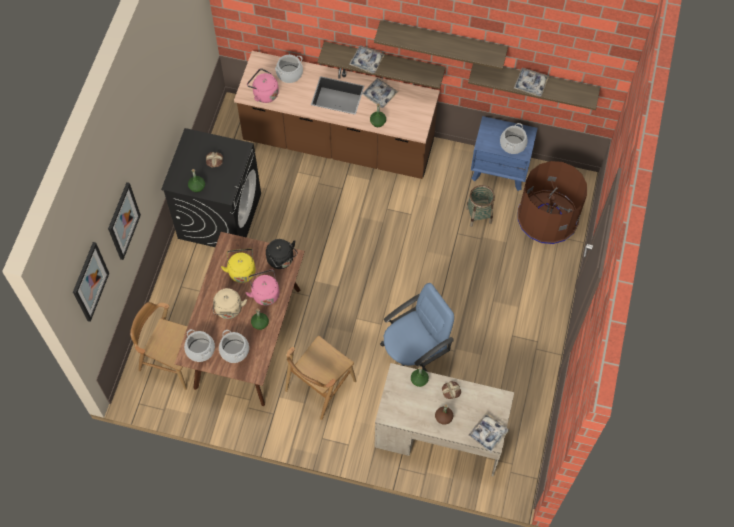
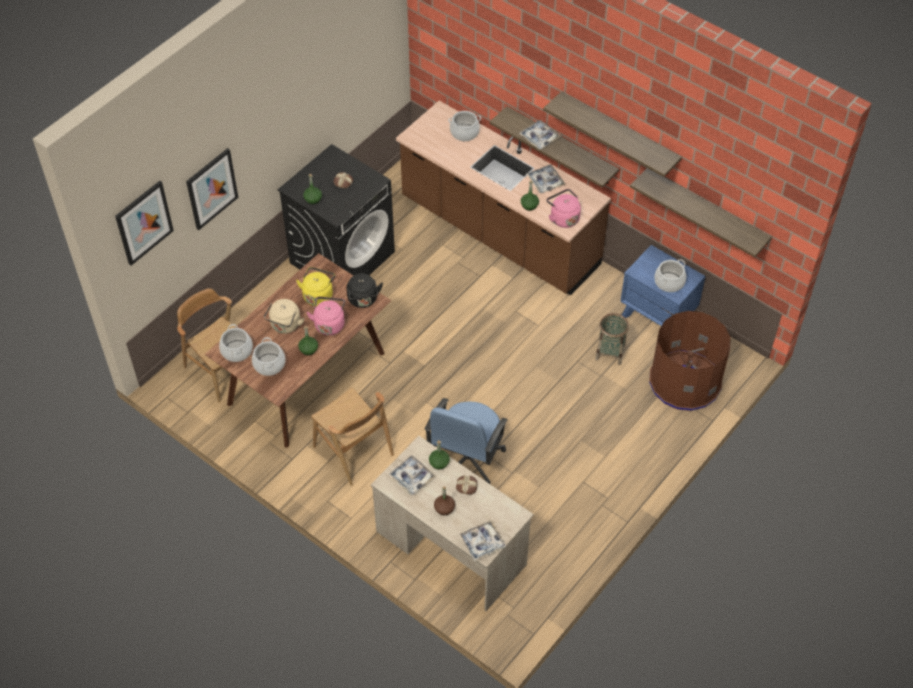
camera: 25 degrees right, 10 degrees down
(264, 93) = (429, 142): pink kettle -> pink kettle (563, 218)
(320, 386) = (353, 451): brown chair -> brown chair turned 105 degrees counterclockwise
(413, 355) = (466, 460): blue office chair -> blue office chair turned 120 degrees clockwise
(530, 84) = (696, 209): tray -> tray (412, 477)

